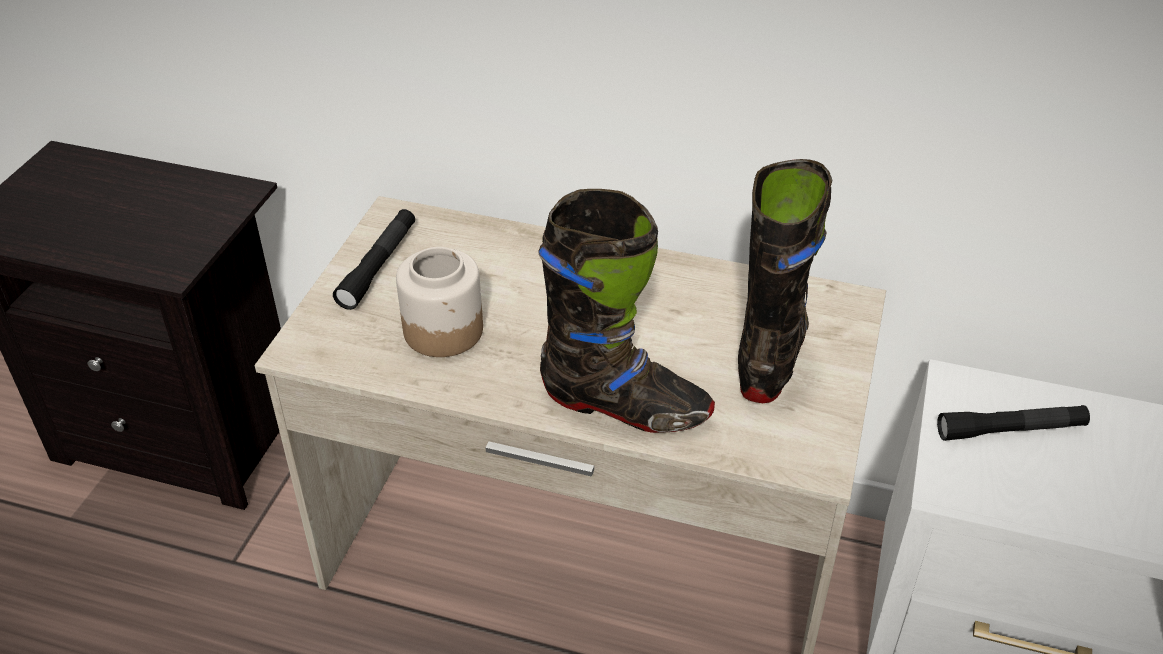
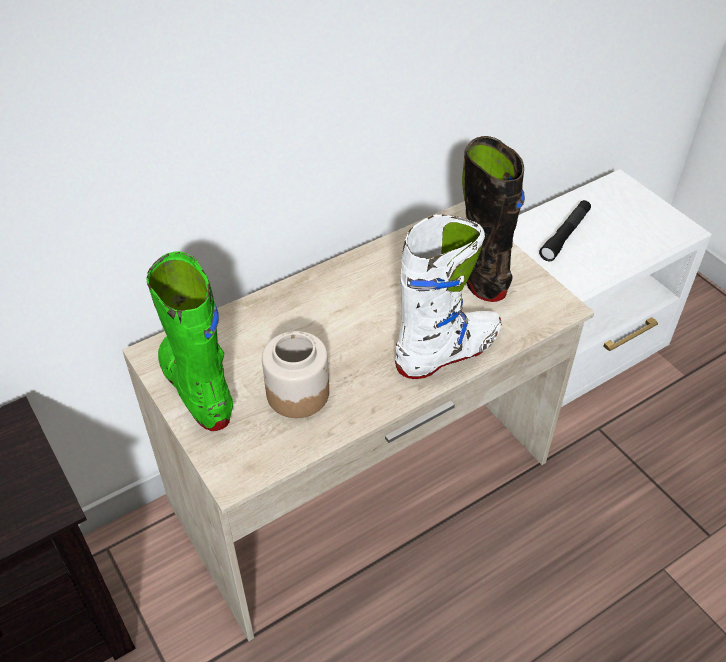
camera: 50 degrees left, 5 degrees up
(378, 266) = (197, 390): black flashlight -> green boot
(624, 406) = (448, 353): black boot -> white boot

